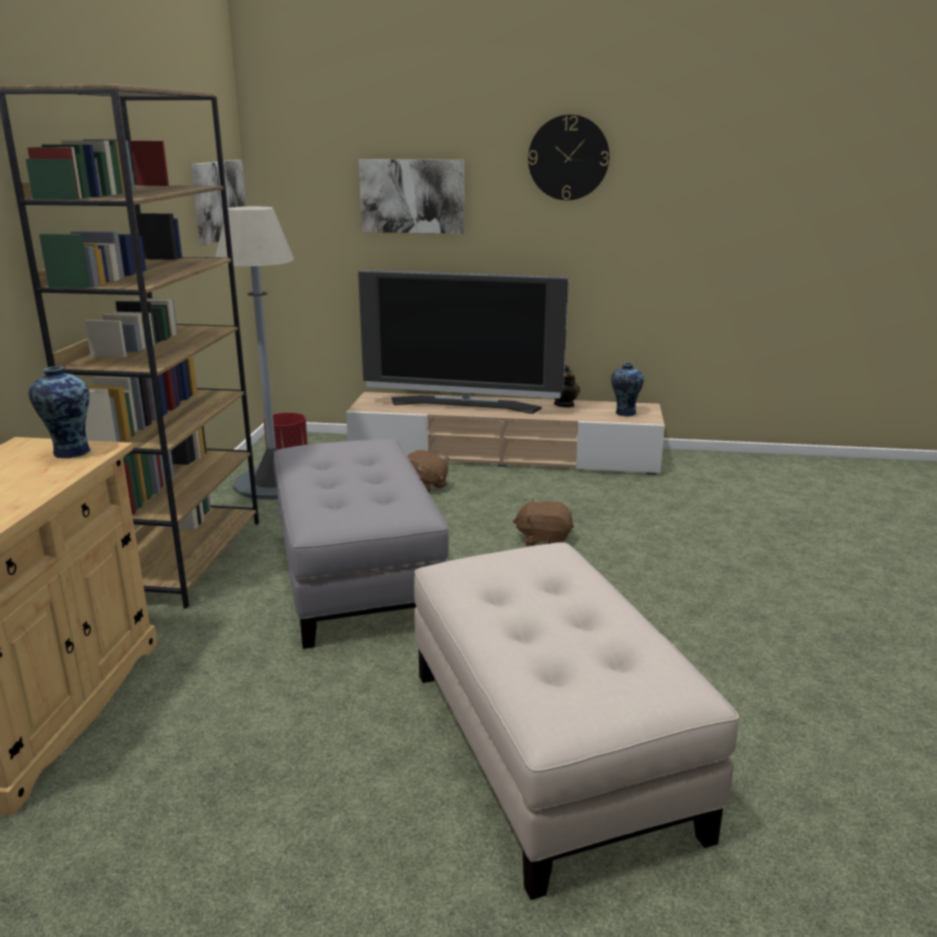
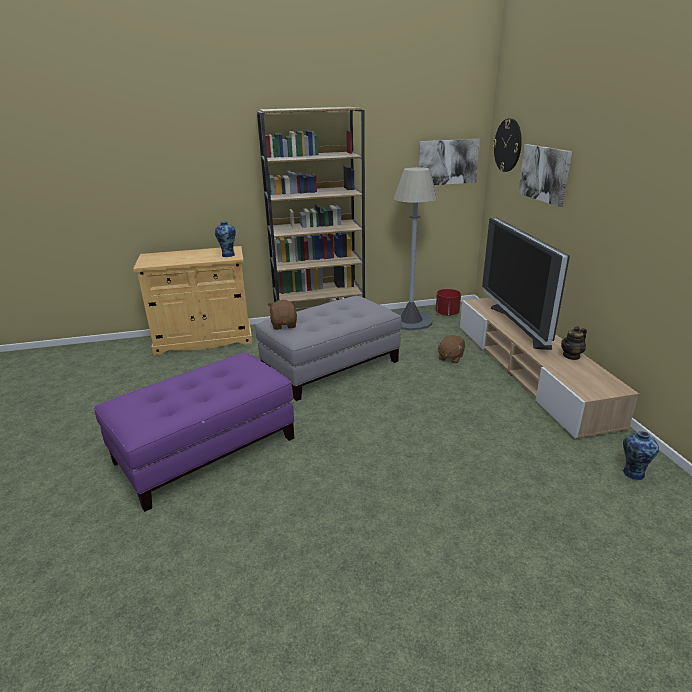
camera: 70 degrees right, 5 degrees up
(544, 539) = (415, 410): brown plush toy -> brown plush toy (284, 325)
(546, 749) = (205, 449): beige ottoman -> purple ottoman
(568, 158) = (628, 158): wall clock -> wall clock (508, 145)
(624, 413) = (587, 381): vase -> vase (632, 473)

